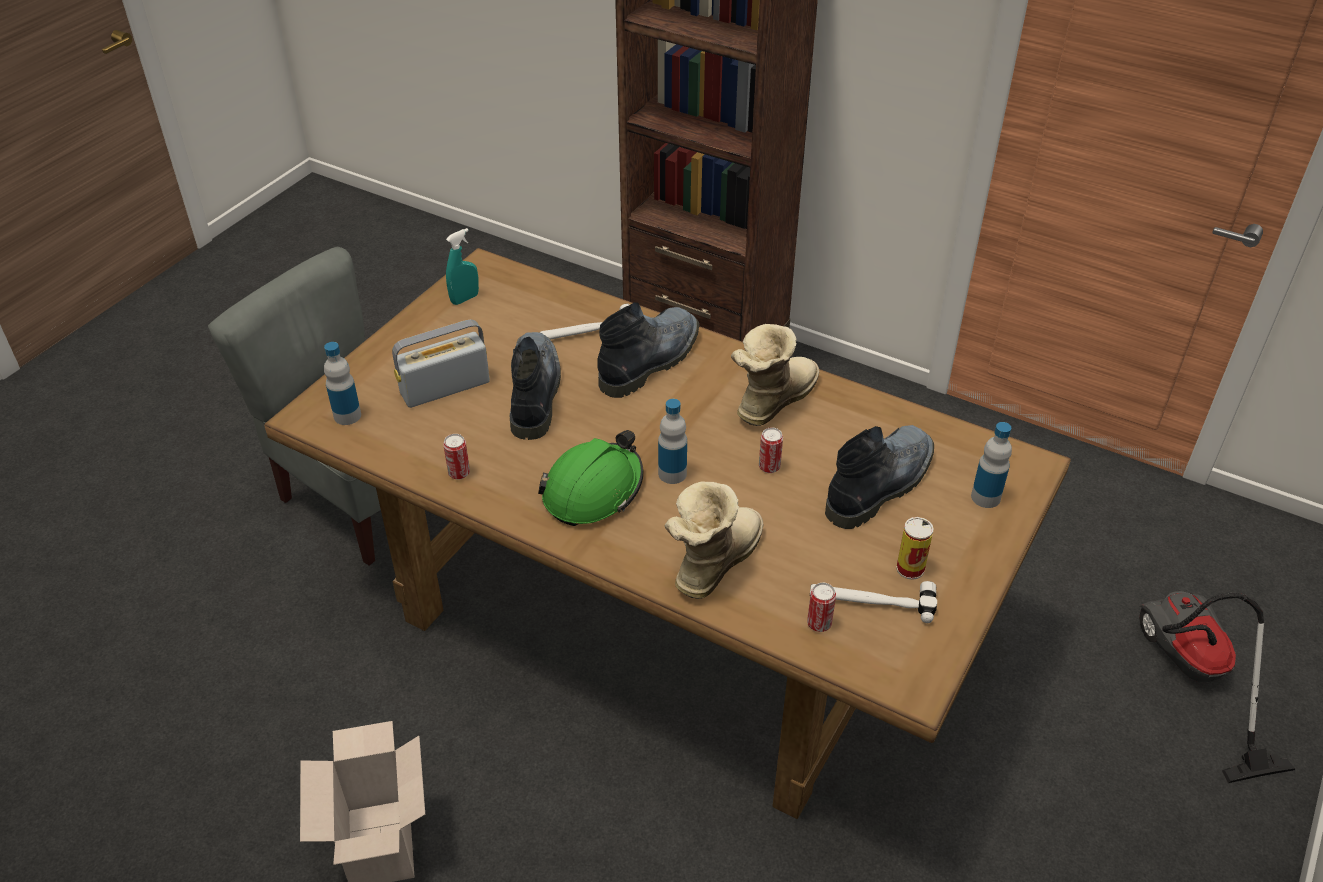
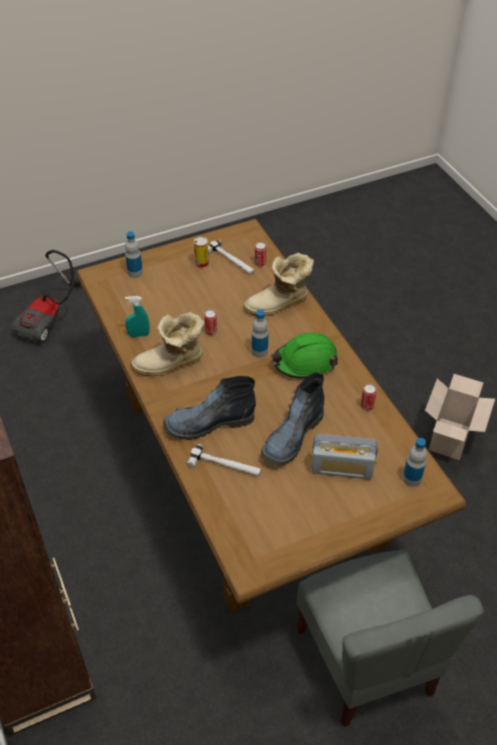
camera: 145 degrees left, 5 degrees up
(465, 299) = (283, 542): turquoise spray bottle -> turquoise spray bottle (138, 335)
(880, 483) = (171, 299): boot -> none

